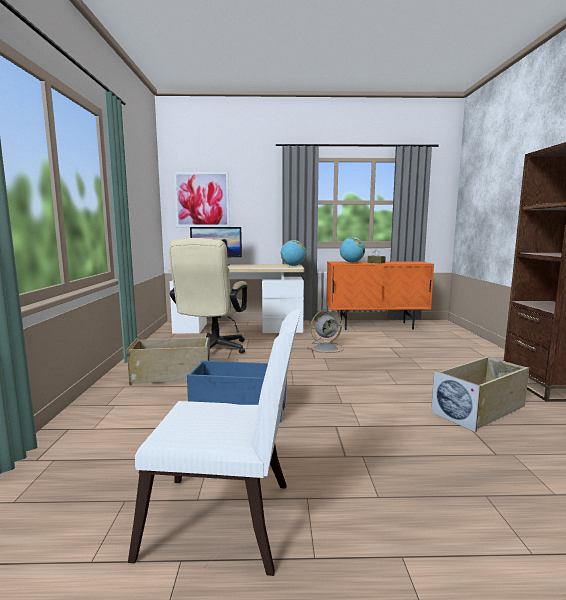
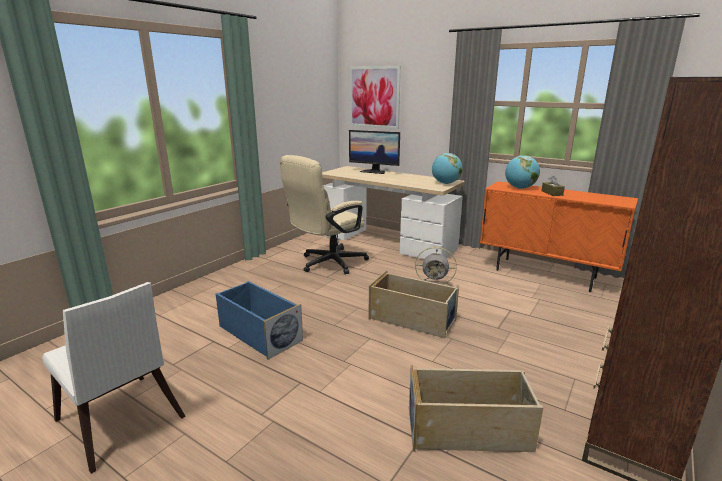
camera: 35 degrees right, 10 degrees up
(173, 376) = (262, 283): beige storage box -> beige storage box (413, 319)

